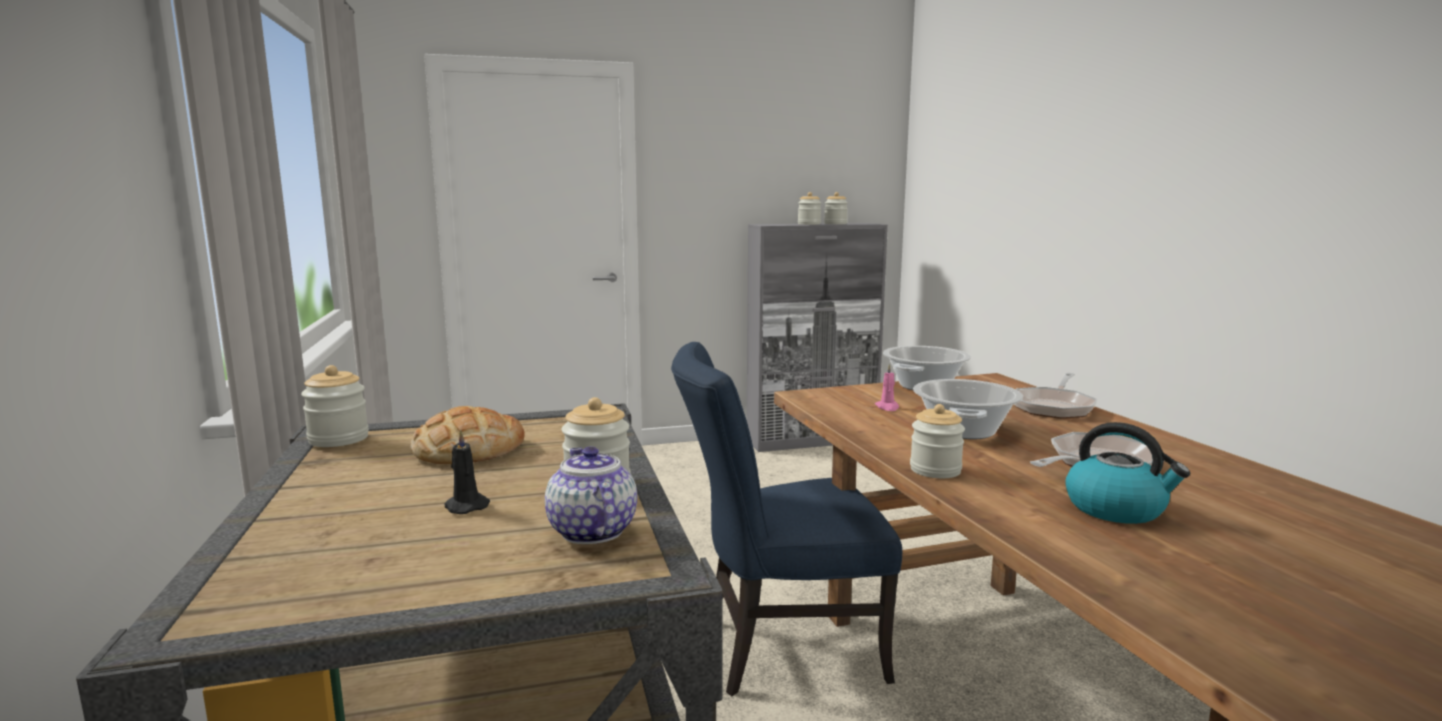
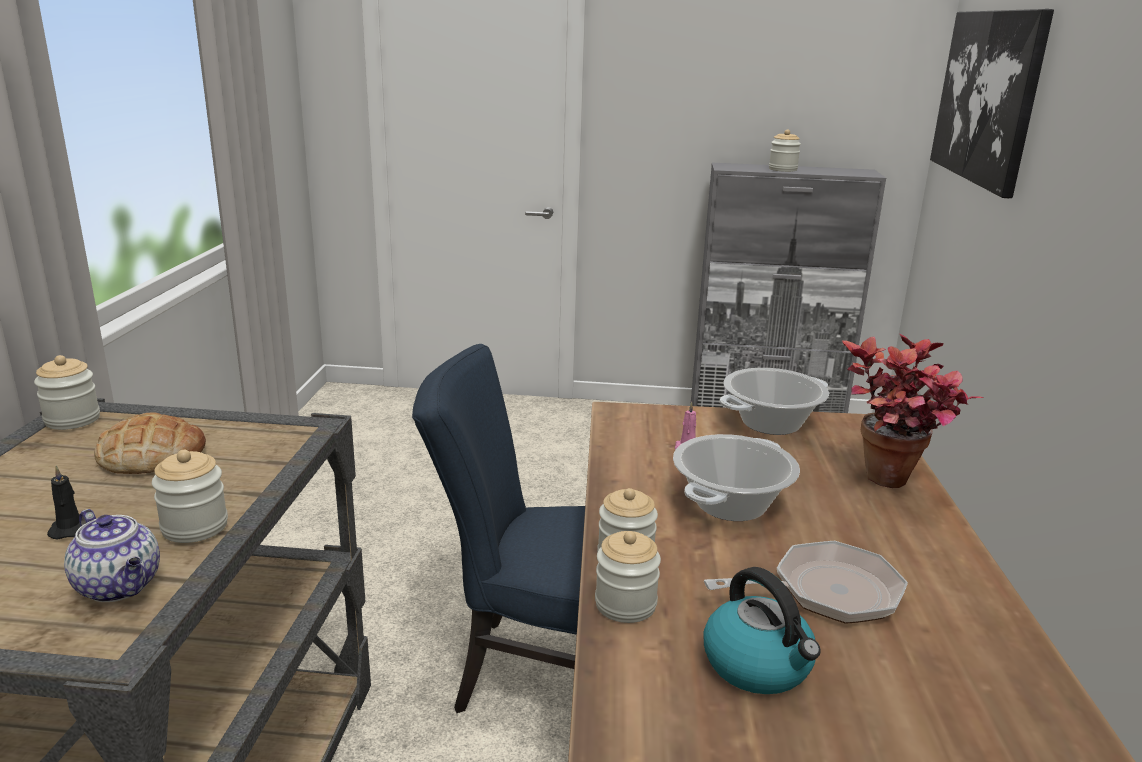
camera: 20 degrees right, 10 degrees up
(591, 531) = (120, 586): teapot -> teapot turned 135 degrees clockwise
(835, 224) = (819, 171): jar -> jar (625, 604)
(963, 153) = (987, 96): none -> picture
(1053, 407) = (891, 487): frying pan -> potted plant

